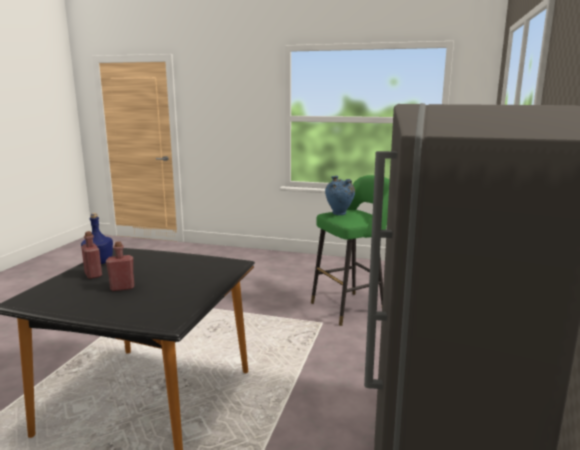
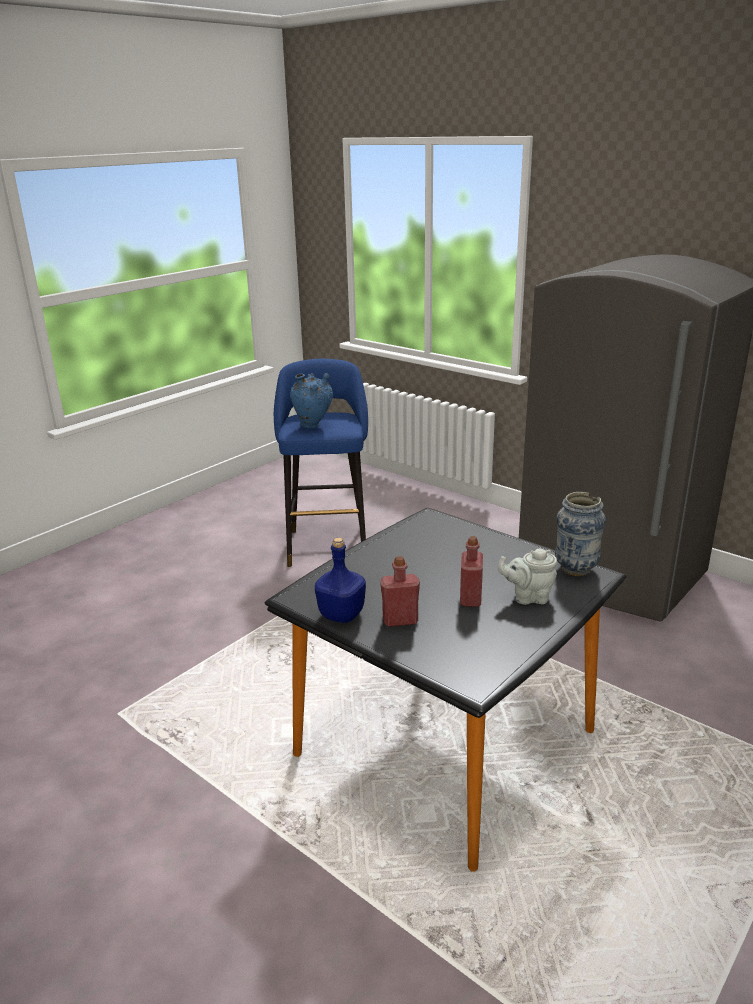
camera: 65 degrees left, 10 degrees up
(127, 303) = (528, 597): none -> grey teapot
(176, 314) = (576, 569): none -> vase
(351, 307) = (327, 543): green stool -> blue stool

